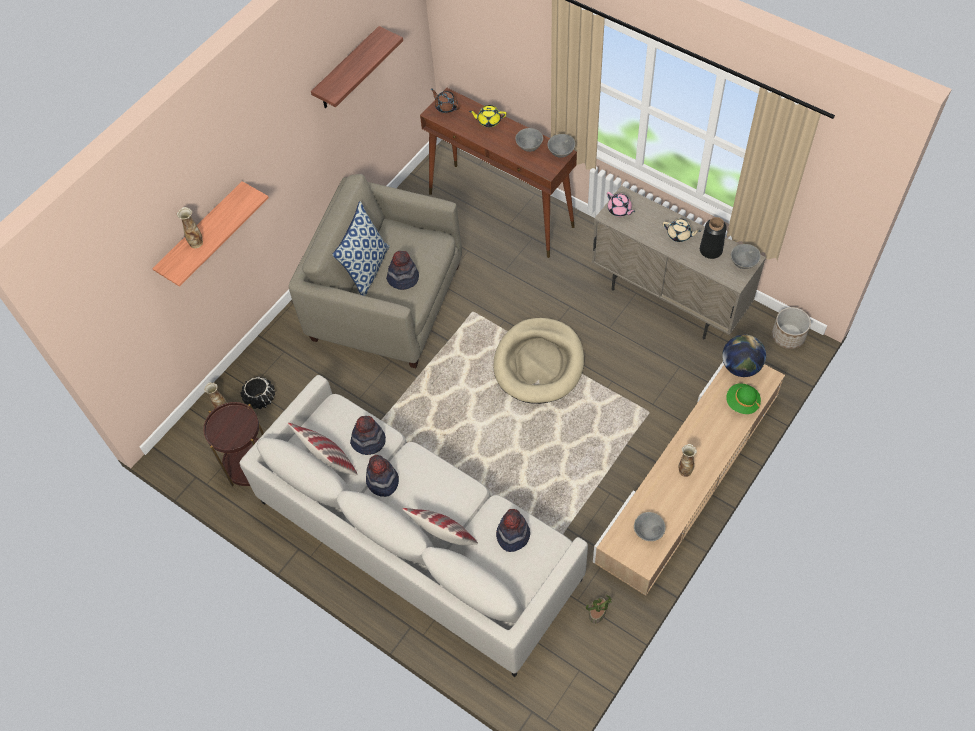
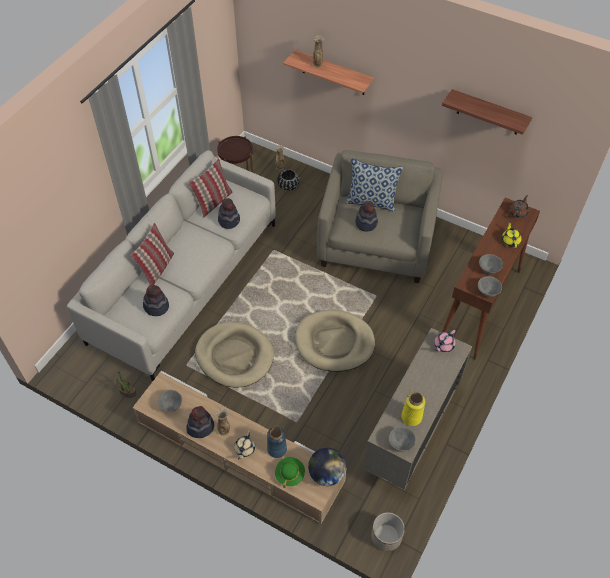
camera: 80 degrees right, 5 degrees down
(382, 481) = (198, 231): hat -> hat (200, 427)
(549, 478) = (234, 356): none -> beige dog bed
(679, 235) = (424, 392): beige teapot -> beige teapot (244, 449)
(710, 414) = (277, 449): none -> blue vase
(711, 250) = (411, 417): black vase -> yellow vase

